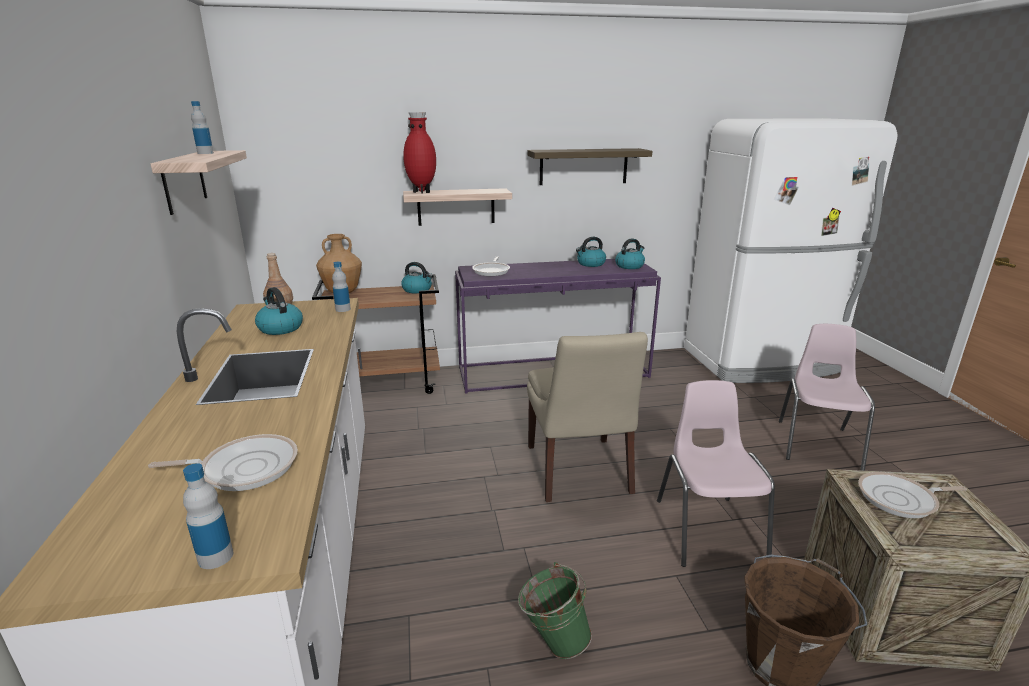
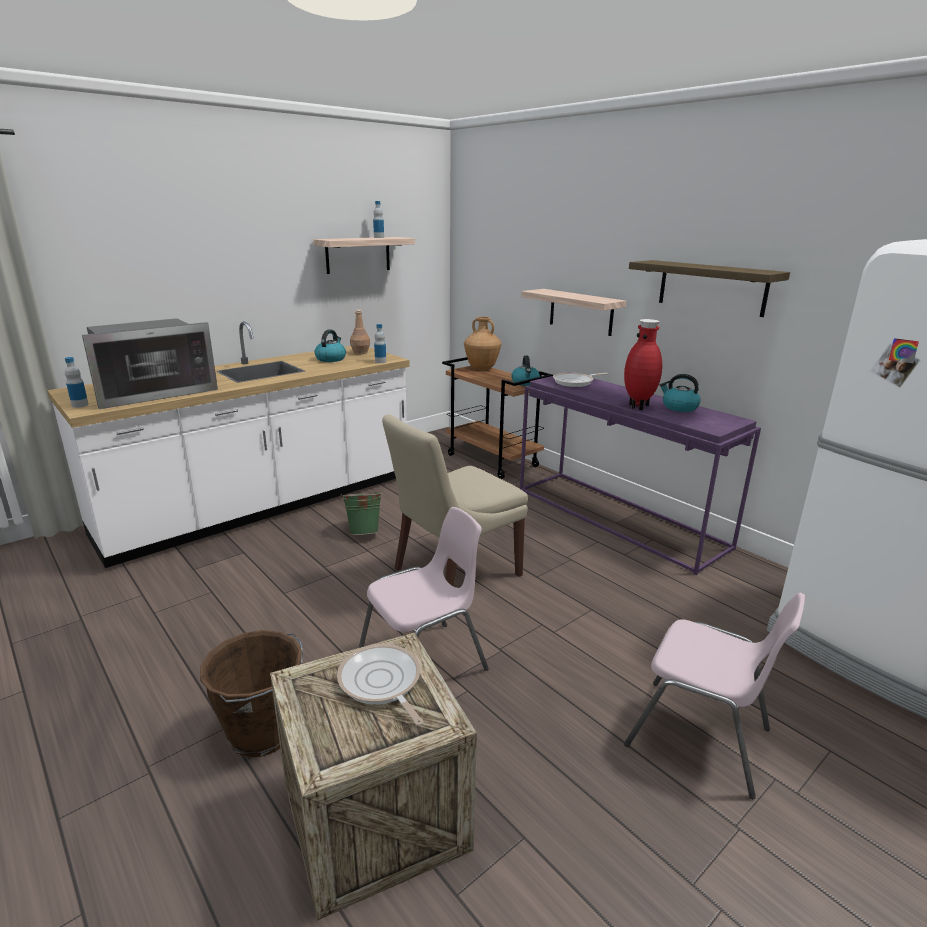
camera: 60 degrees right, 0 degrees up
(244, 468) = (153, 392): frying pan -> microwave
(422, 192) = (547, 291): red vase -> red vase (639, 406)
(553, 640) = (244, 610): green bucket -> green bucket (364, 532)
(629, 266) = (710, 422): kettle -> none
(817, 443) = (700, 738): pink chair -> pink chair turned 45 degrees clockwise

